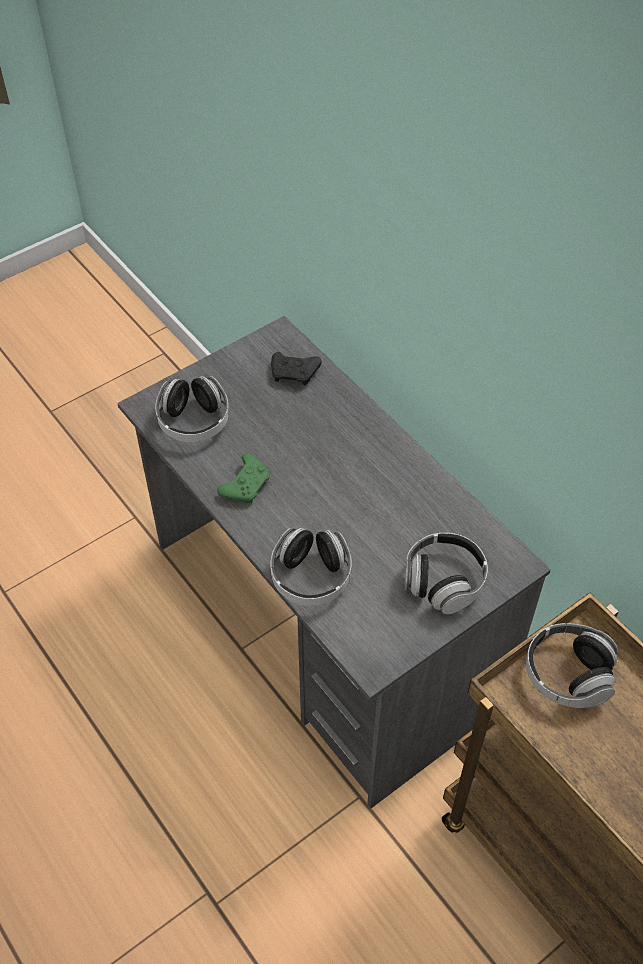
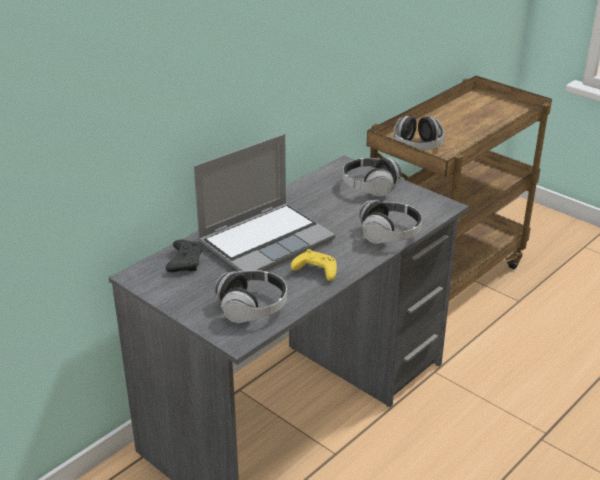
camera: 100 degrees left, 20 degrees down
(246, 485) = (315, 271): green game controller -> yellow game controller
(324, 448) = (266, 240): none -> laptop

